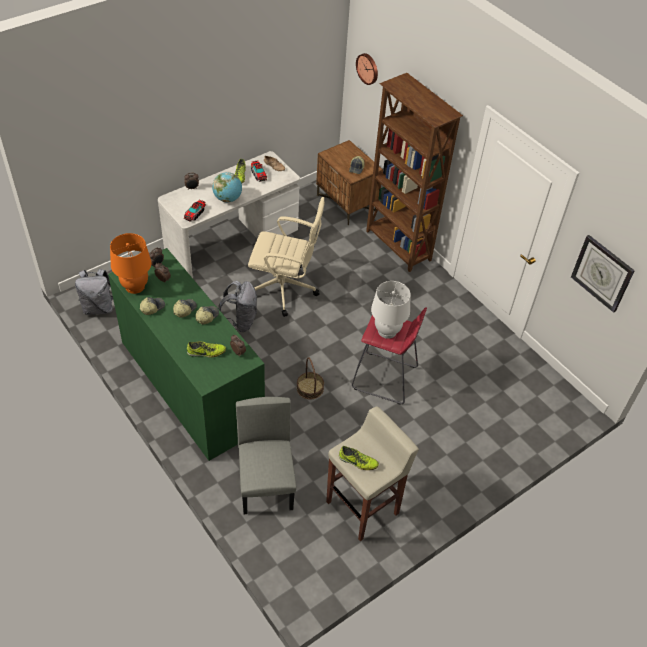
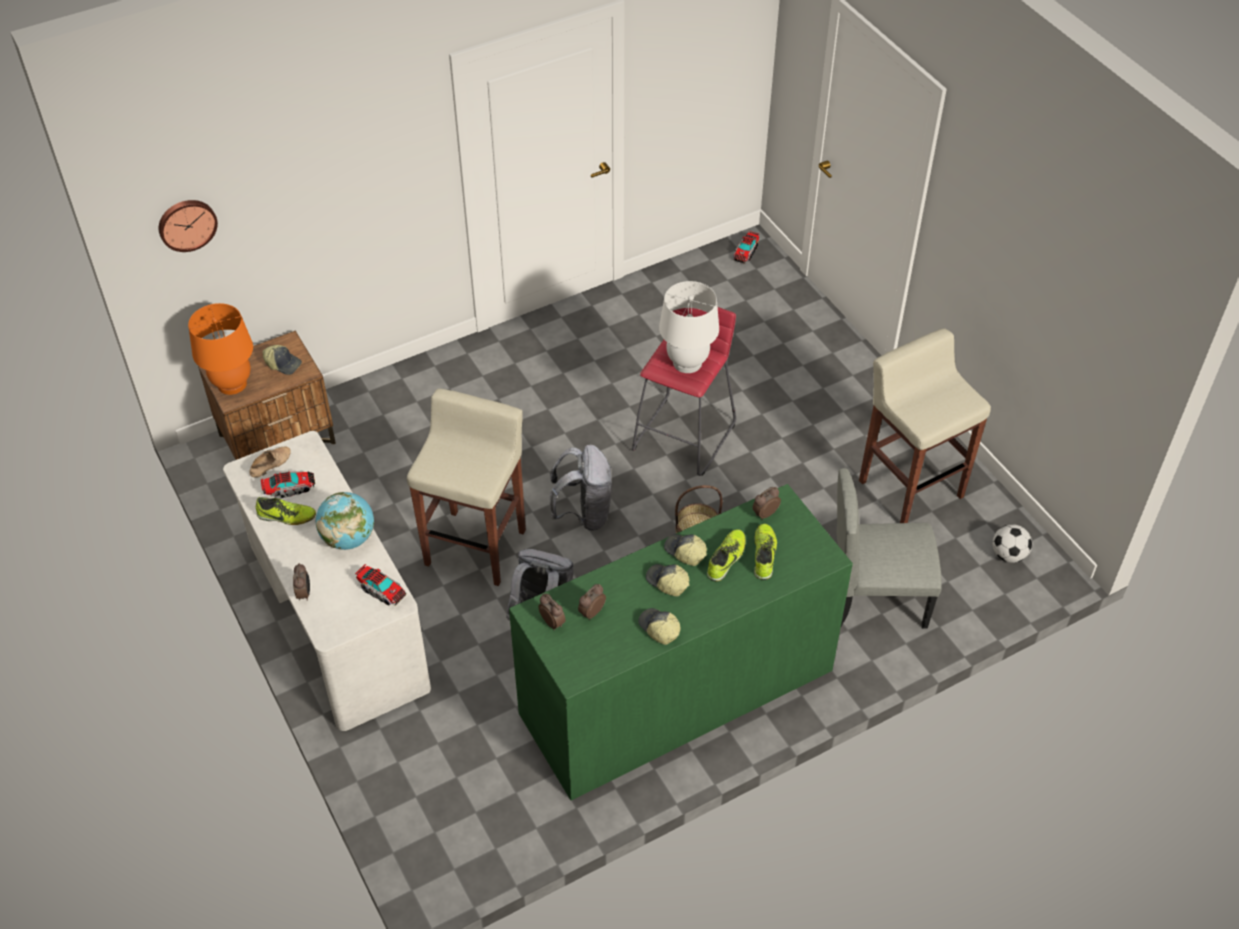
camera: 80 degrees left, 0 degrees up
(98, 307) = (475, 845): grey backpack -> grey backpack (584, 514)
(135, 286) = (604, 655): orange table lamp -> orange table lamp (232, 384)
(284, 289) = (476, 546): beige office chair -> beige stool
(311, 569) = (1008, 555): none -> football
(358, 462) = (940, 410): shoe -> shoe (726, 558)
(398, 246) = (404, 384): brown bookcase -> none
(568, 405) = (746, 252): none -> toy truck
(602, 273) = (700, 76): wall clock -> none

